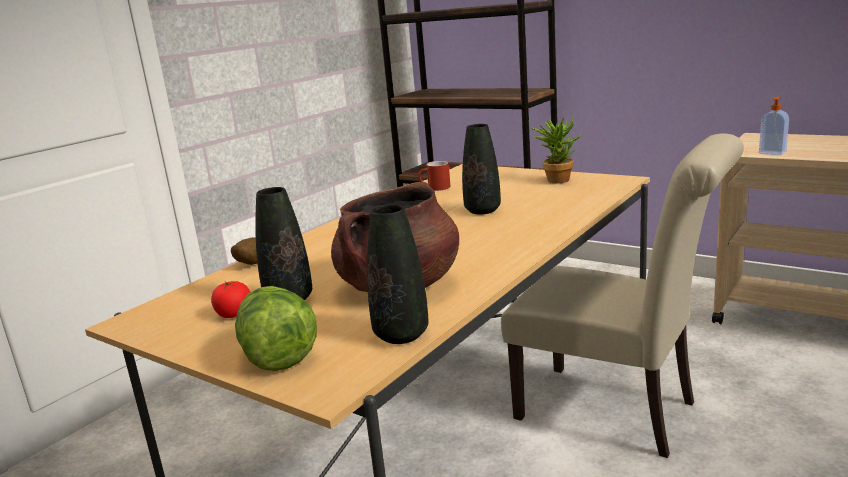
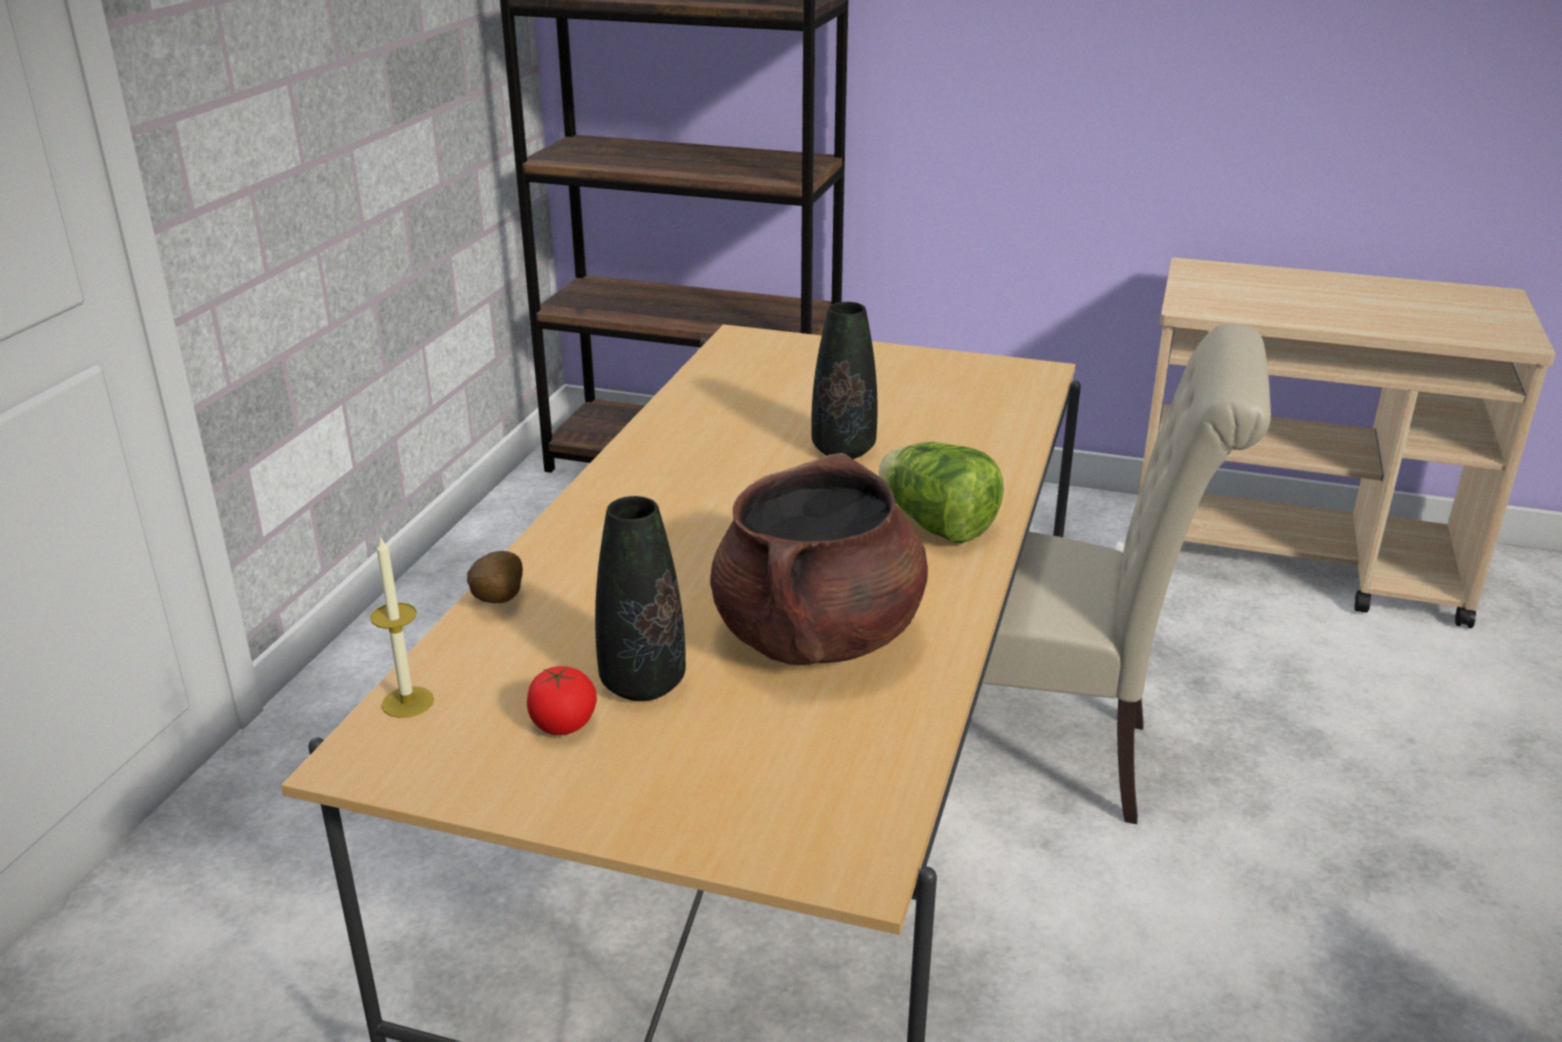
camera: 20 degrees left, 10 degrees up
(171, 301) = (407, 702): none -> candle
(277, 355) = (716, 807): lettuce -> lettuce (936, 526)
(401, 335) = (895, 744): black vase -> none
(435, 188) = (717, 392): red mug -> none
(557, 179) = (925, 369): potted plant -> none
(772, 152) = (1239, 310): soap dispenser -> none

